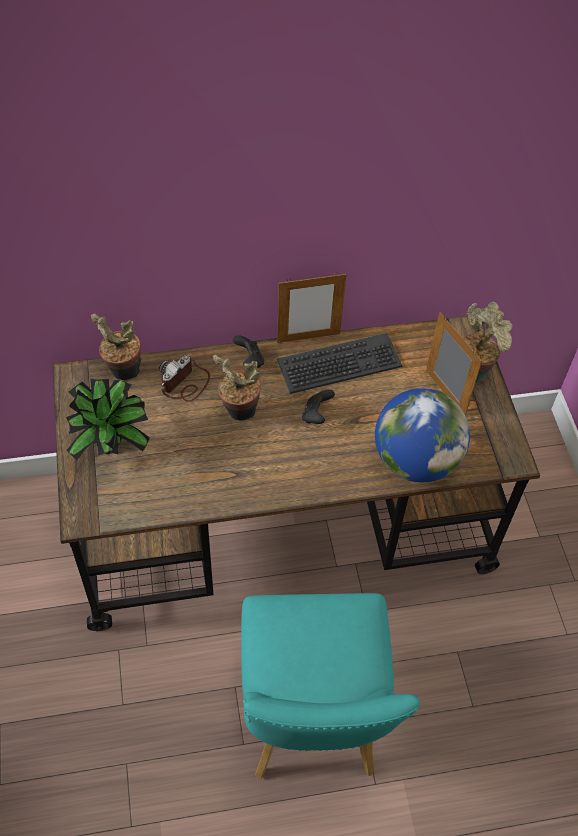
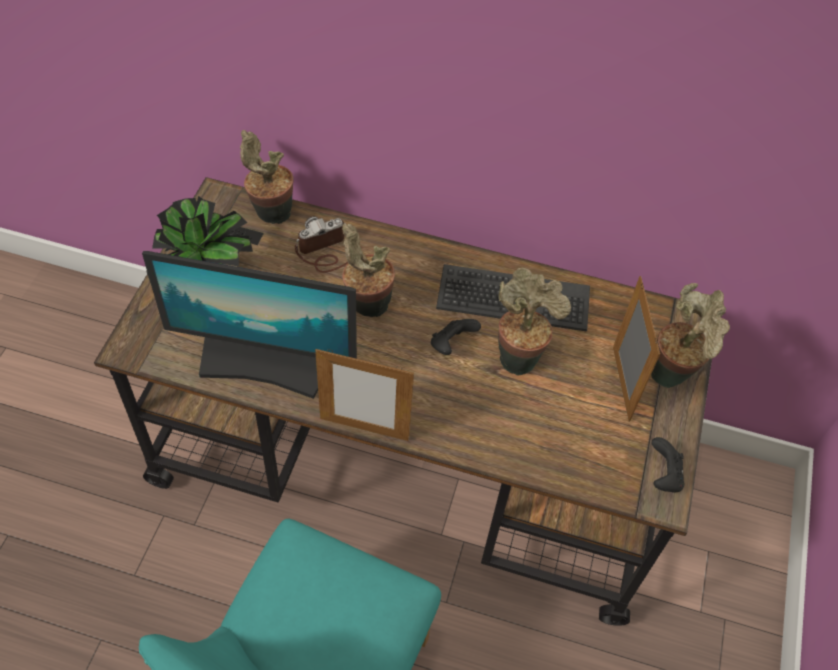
camera: 25 degrees right, 0 degrees up
(191, 486) = (264, 363): none -> monitor
(249, 360) = (413, 254): black game controller -> black game controller (663, 475)
(308, 337) = (495, 256): picture frame -> picture frame (364, 429)
(367, 403) = (519, 356): none -> potted plant
(415, 460) = (537, 446): globe -> none

